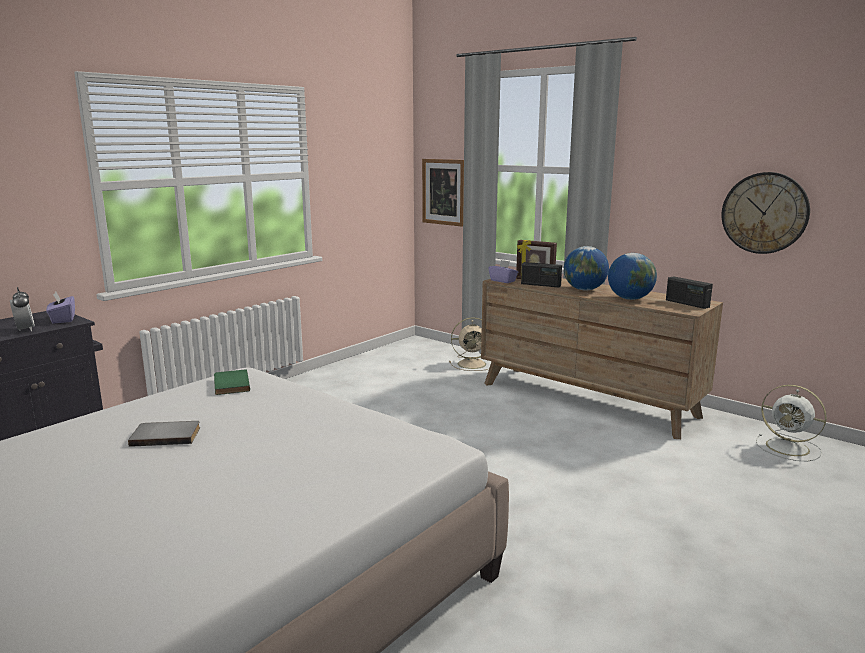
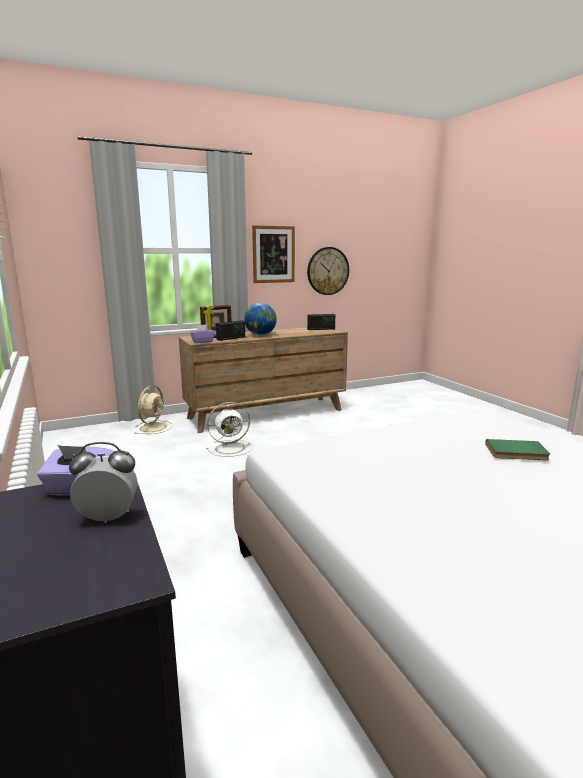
camera: 65 degrees left, 0 degrees up
(166, 435) = (437, 493): grey book -> none
(230, 384) = (312, 458): green book -> green book (517, 453)
(443, 192) = (65, 277): picture -> picture (273, 254)
(630, 299) = (296, 333): globe -> none
(789, 448) = (370, 395): white fan -> white fan (231, 448)

